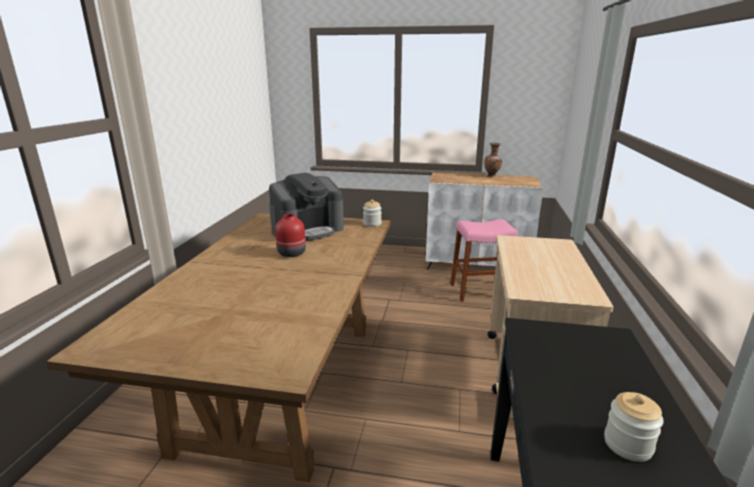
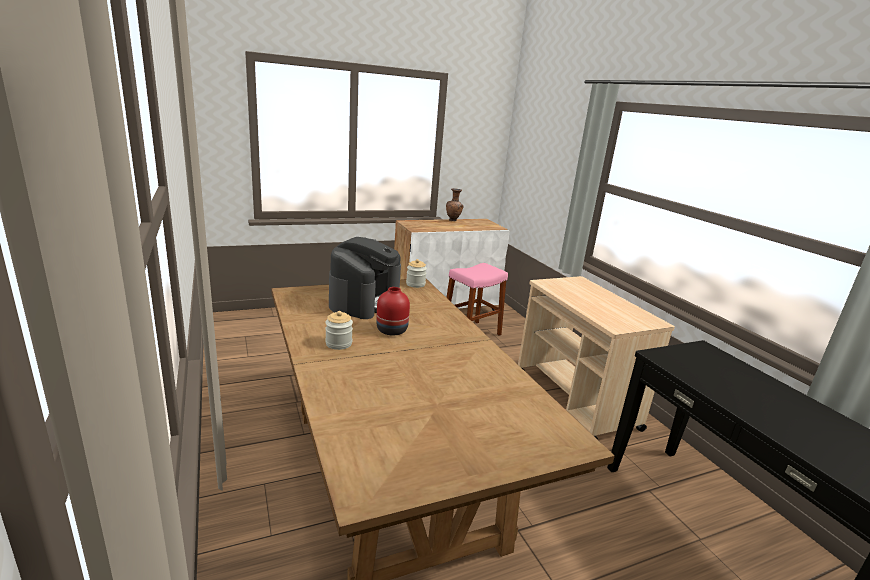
camera: 35 degrees left, 0 degrees up
(628, 444) = (799, 415): jar -> jar (338, 343)

